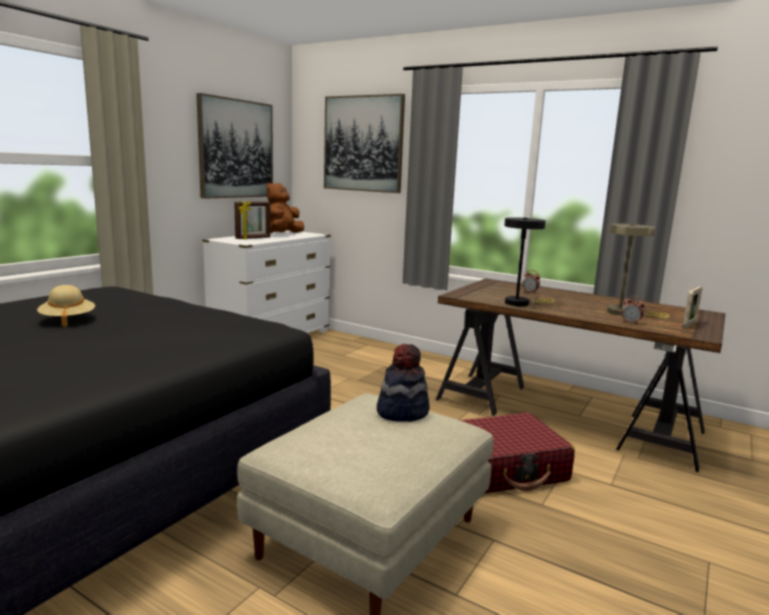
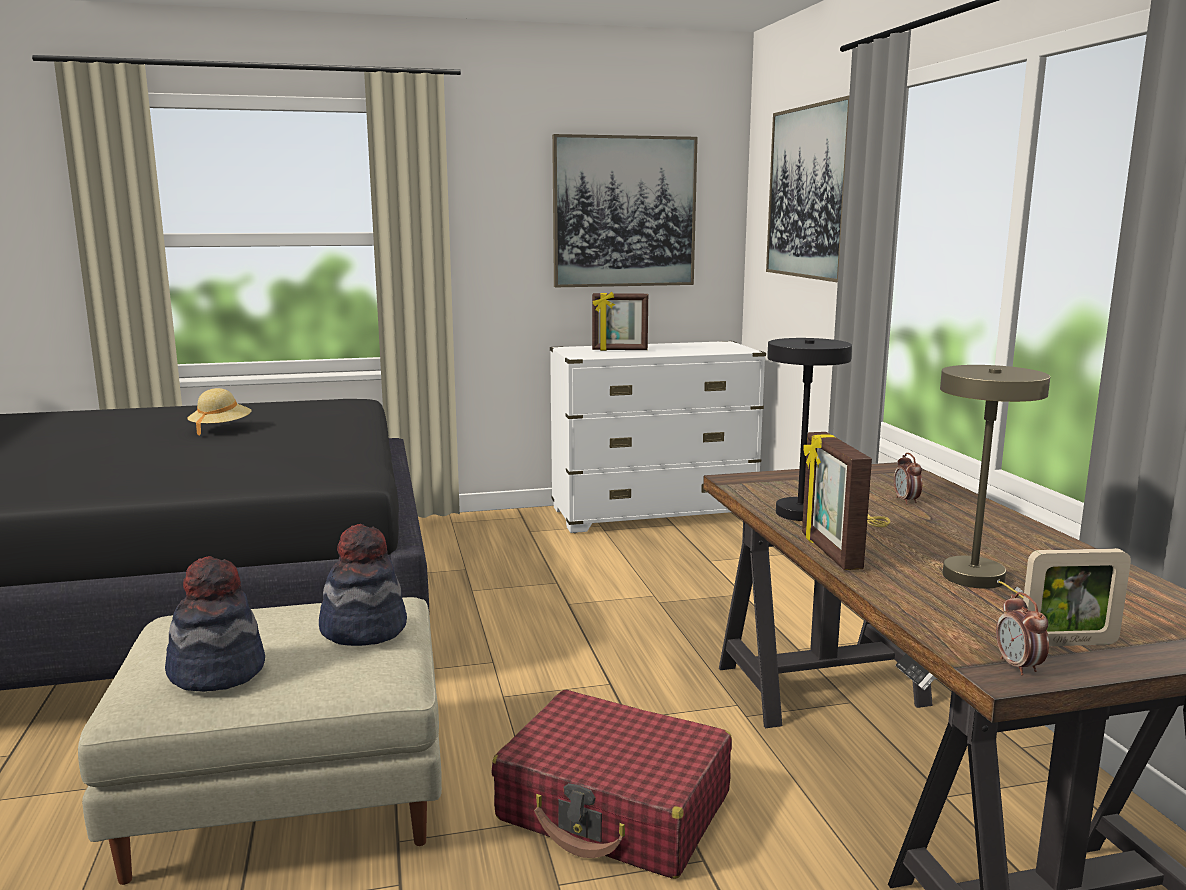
camera: 45 degrees right, 0 degrees up
(284, 234) = (691, 346): brown plush toy -> none
(390, 457) = (217, 671): none -> hat
(566, 314) = (829, 551): none -> picture frame
(631, 323) = (915, 600): alarm clock -> alarm clock (1018, 667)

